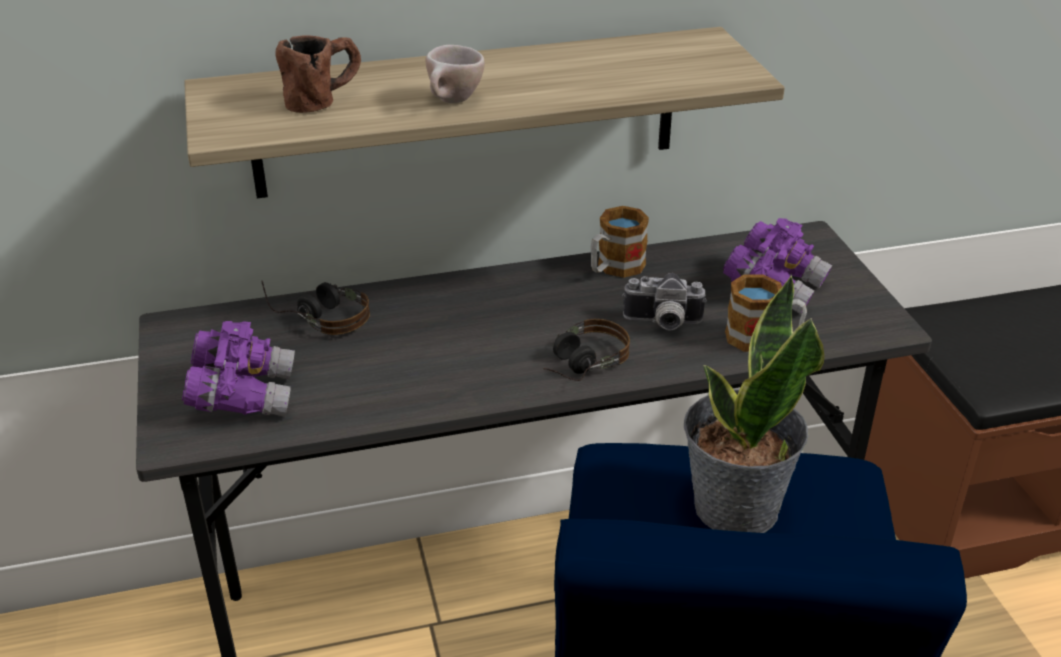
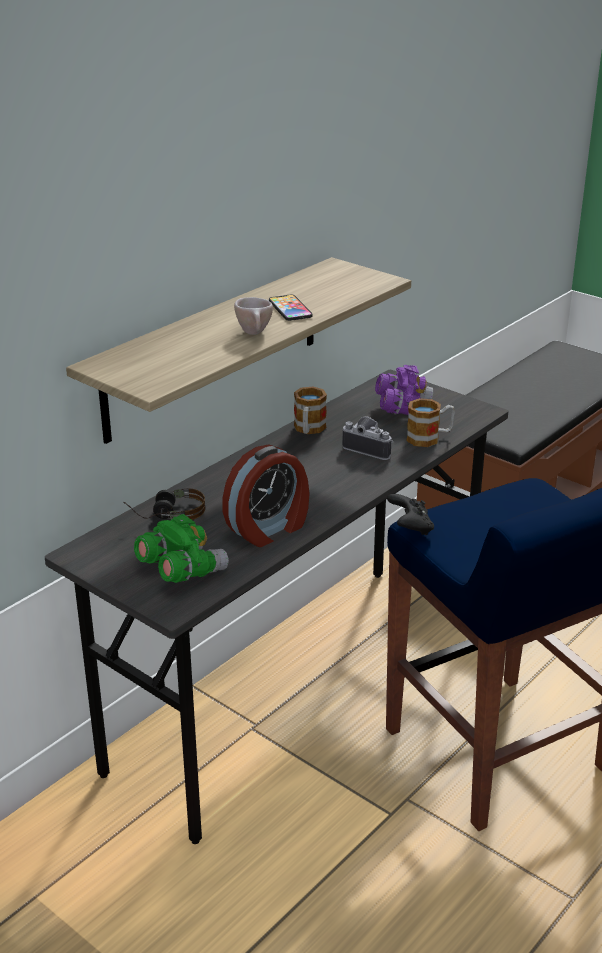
camera: 35 degrees left, 5 degrees down
(243, 396) = (181, 570): purple binoculars -> green binoculars
(324, 99) = (178, 352): brown mug -> none
(403, 385) = (269, 529): none -> alarm clock
(550, 82) = (290, 309): none -> phone
(578, 366) = (352, 484): headphones -> none
(594, 462) = (410, 527): none -> black game controller
(662, 323) = (370, 448): camera -> camera turned 120 degrees counterclockwise
(734, 508) = (500, 520): potted plant -> none

